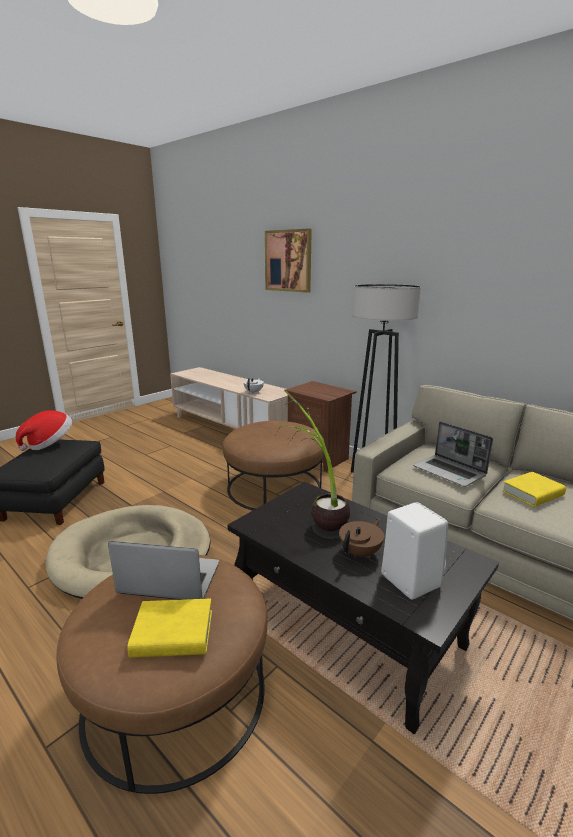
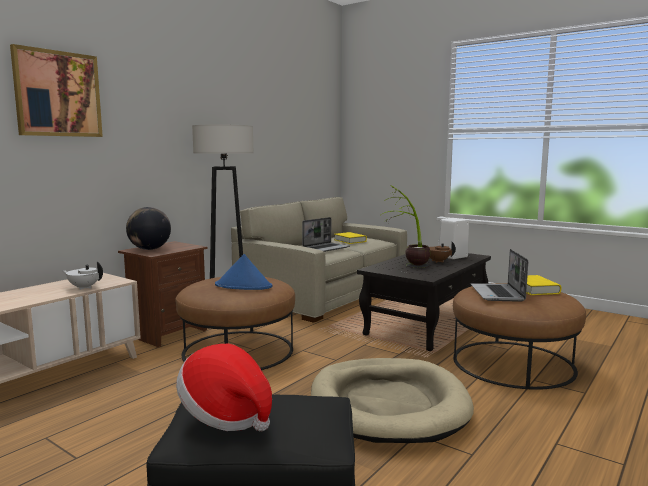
camera: 95 degrees left, 10 degrees down
(265, 435) = (244, 286): none -> blue hat
(314, 387) = (150, 249): none -> globe

